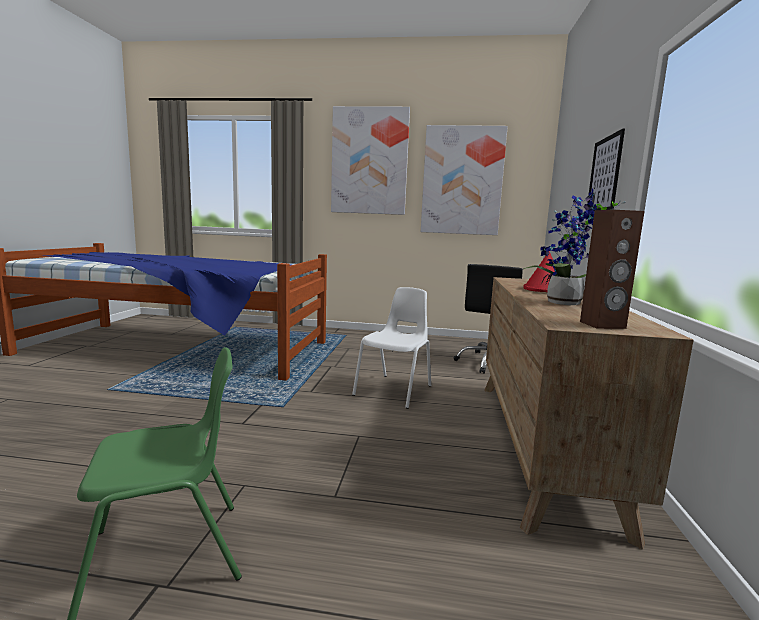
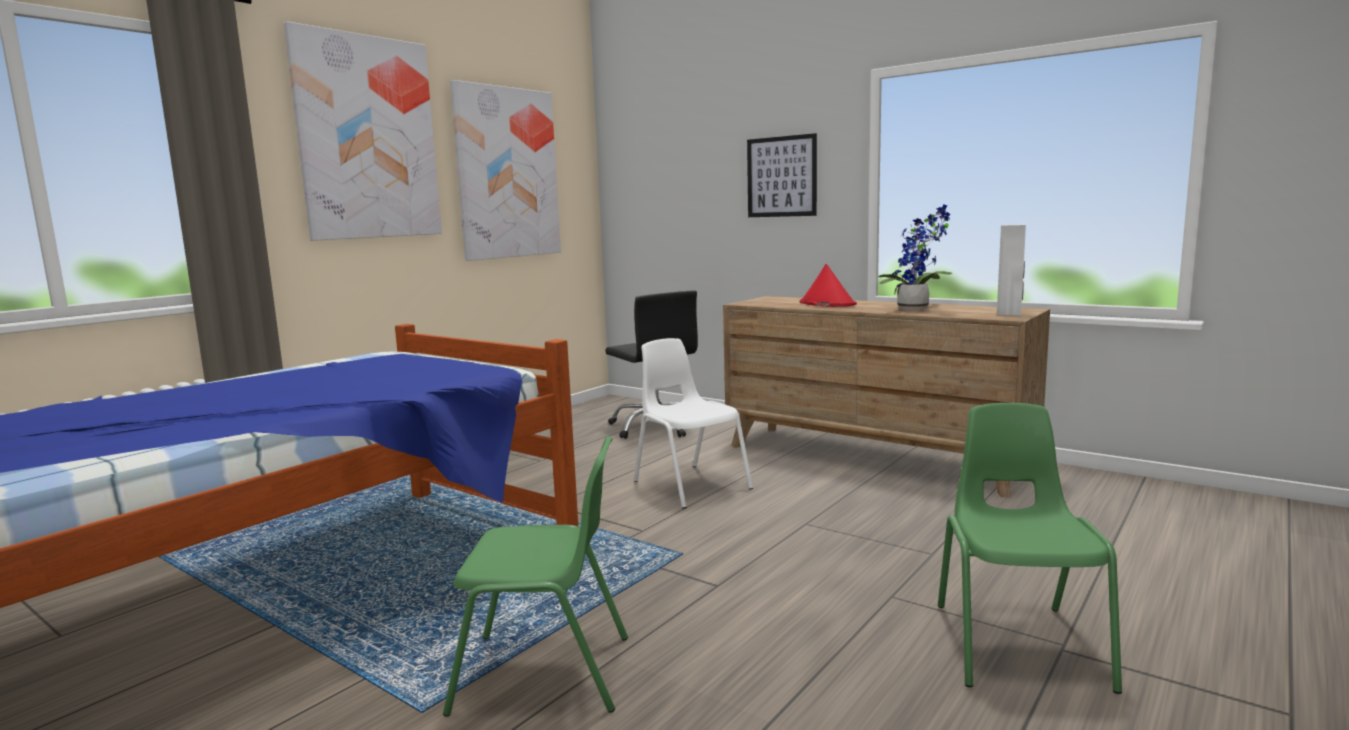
camera: 60 degrees left, 0 degrees up
(136, 403) = (546, 673): none -> green chair
(602, 325) = (1009, 313): brown speaker -> white speaker

